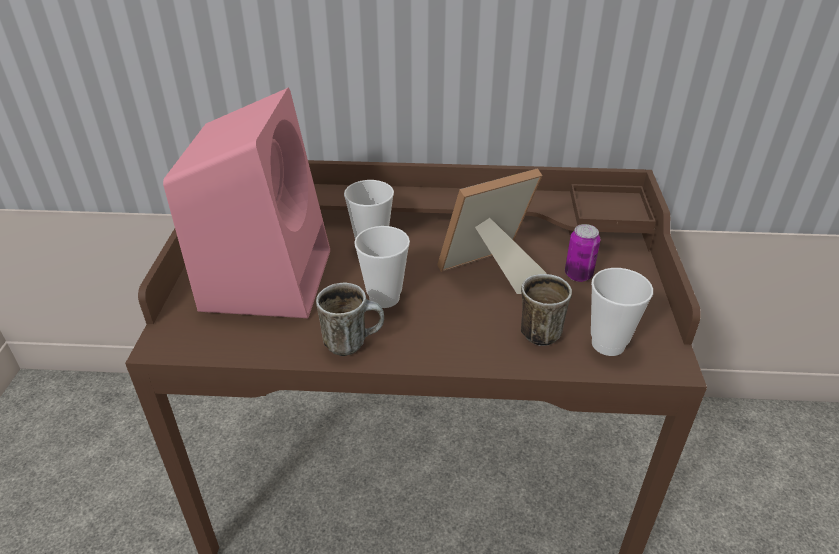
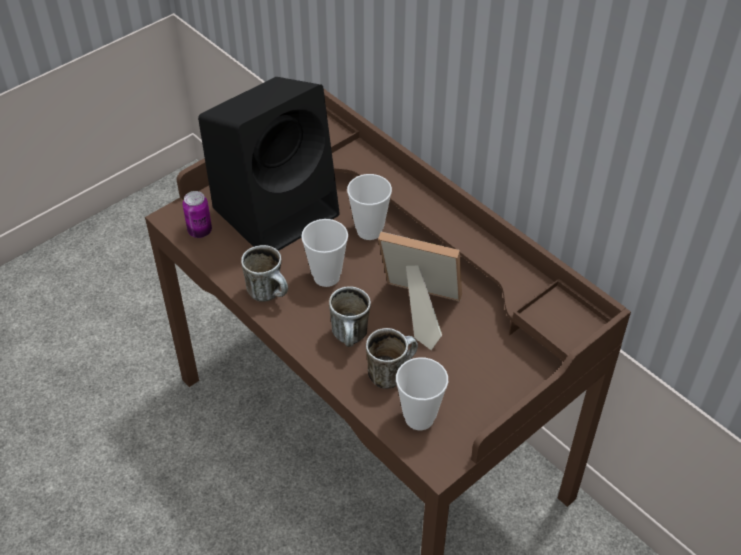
camera: 45 degrees right, 10 degrees up
(267, 277) = (278, 209): pink speaker -> black speaker
(472, 327) = (351, 339): none -> mug
(578, 275) = (479, 357): can -> can (200, 231)

